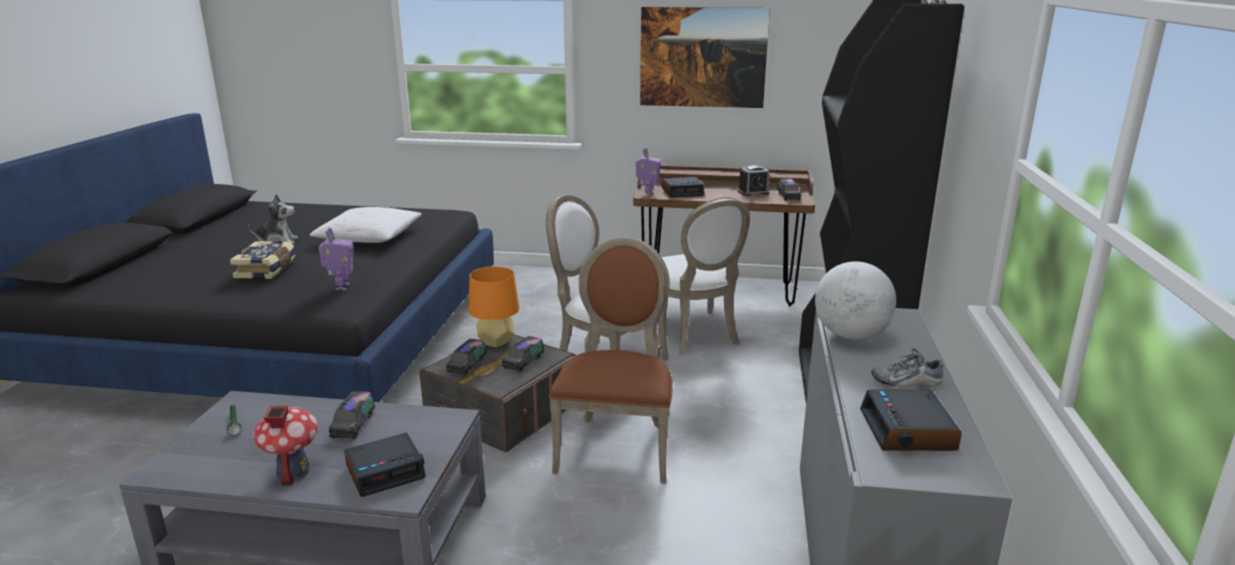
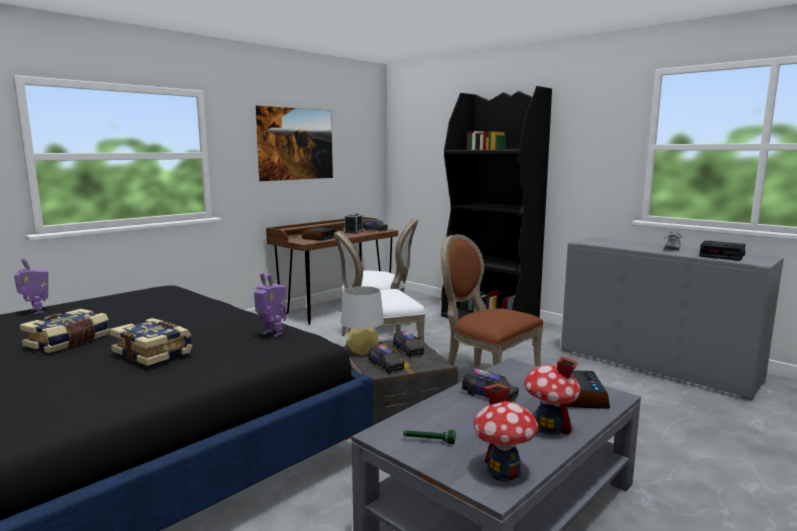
camera: 55 degrees left, 10 degrees down
(189, 468) = (503, 471): none -> toy house
(278, 242) = (69, 341): plush toy -> book
(369, 237) = (155, 314): white pillow -> none
(495, 342) = (362, 351): orange table lamp -> grey table lamp
(647, 195) = (306, 242): toy robot -> toy robot (36, 312)
(851, 335) = (614, 245): globe -> none

